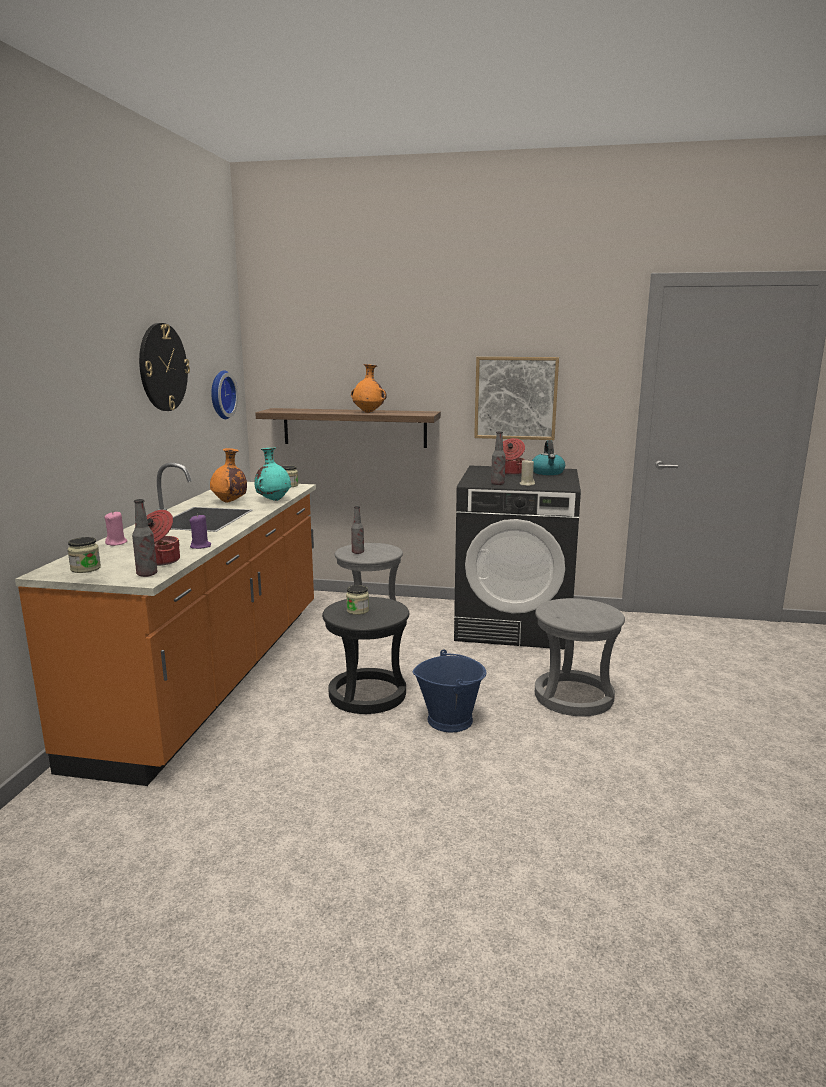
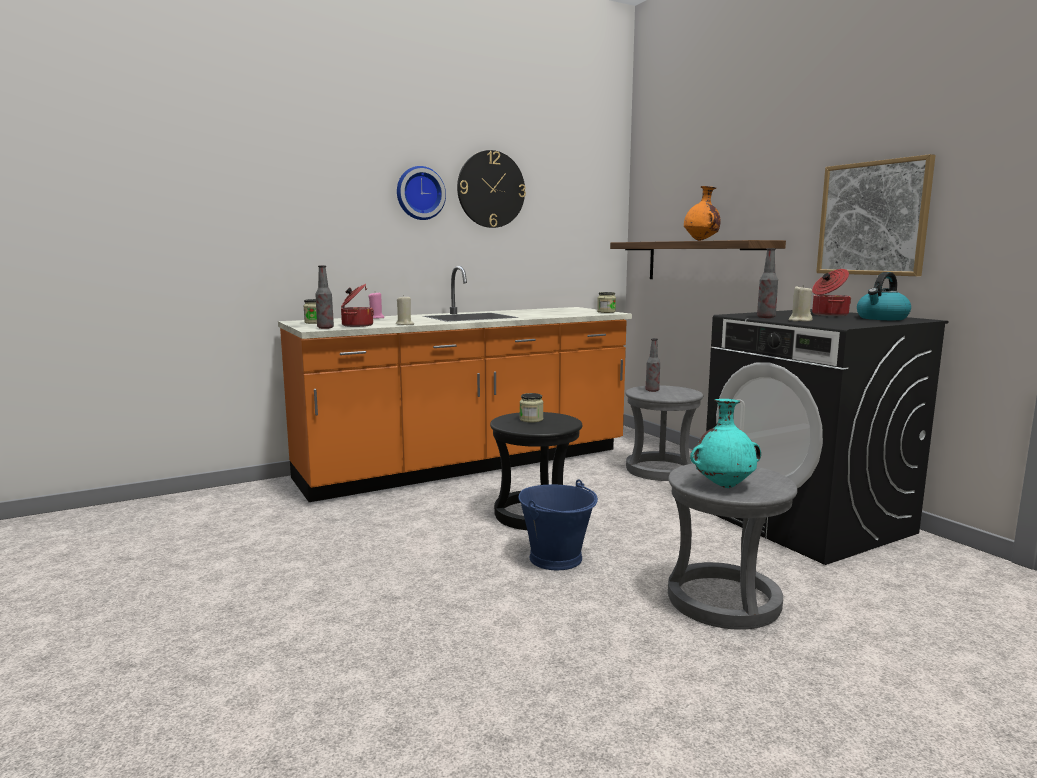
camera: 50 degrees right, 5 degrees down
(200, 546) = (404, 324): purple candle -> beige candle
(220, 395) = (580, 224): wall clock -> wall clock (419, 193)
(230, 502) = (523, 313): orange vase -> none
(274, 500) = (556, 315): turquoise vase -> turquoise vase (724, 485)

